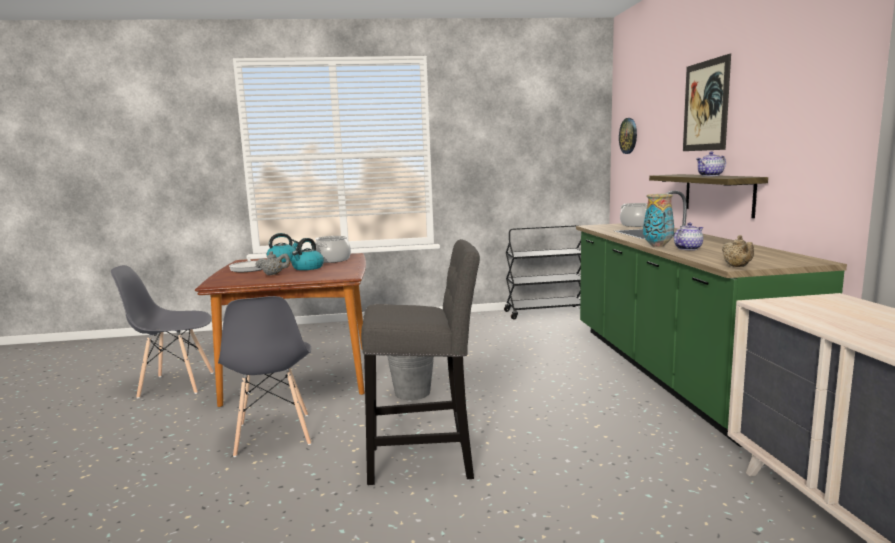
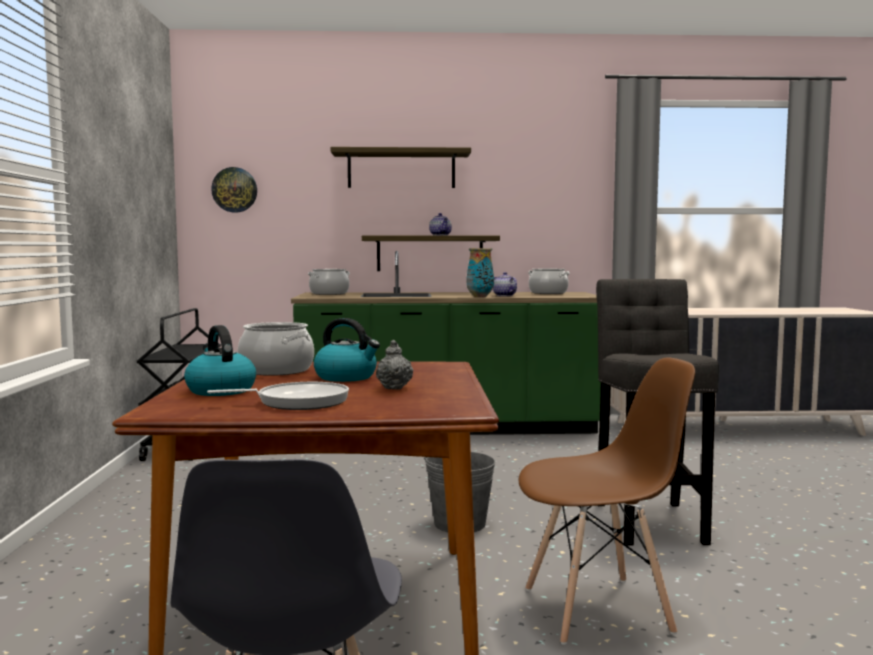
camera: 85 degrees left, 5 degrees down
(273, 435) = (598, 610): grey chair -> brown chair
(705, 106) = (401, 169): picture -> shelf
(737, 267) = (592, 296): beige teapot -> none
(772, 255) = (548, 293): none -> cooking pot

